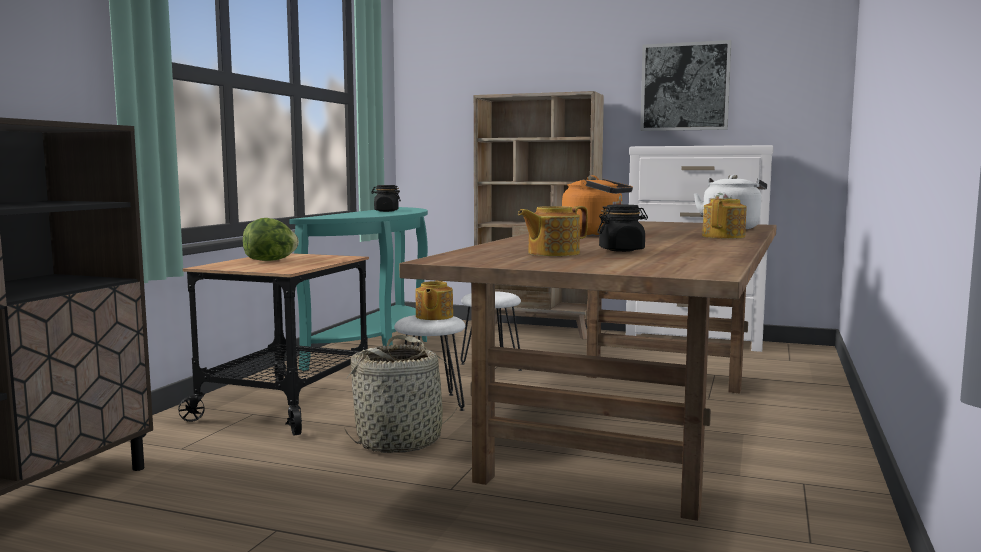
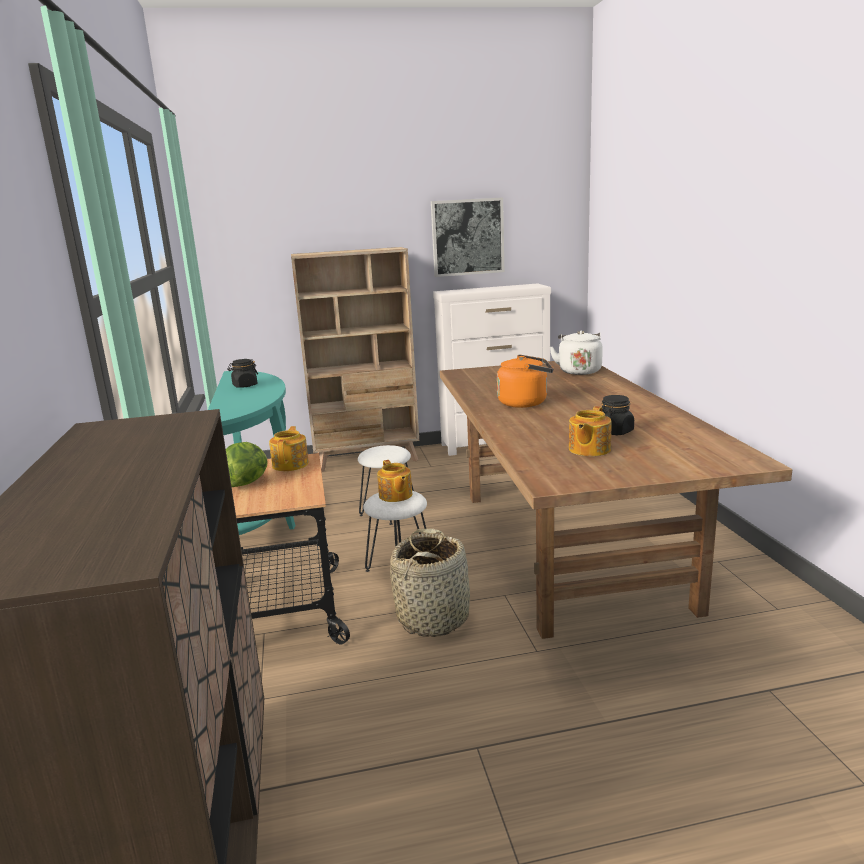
camera: 30 degrees left, 10 degrees up
(724, 236) = (612, 389): teapot -> teapot (291, 464)

